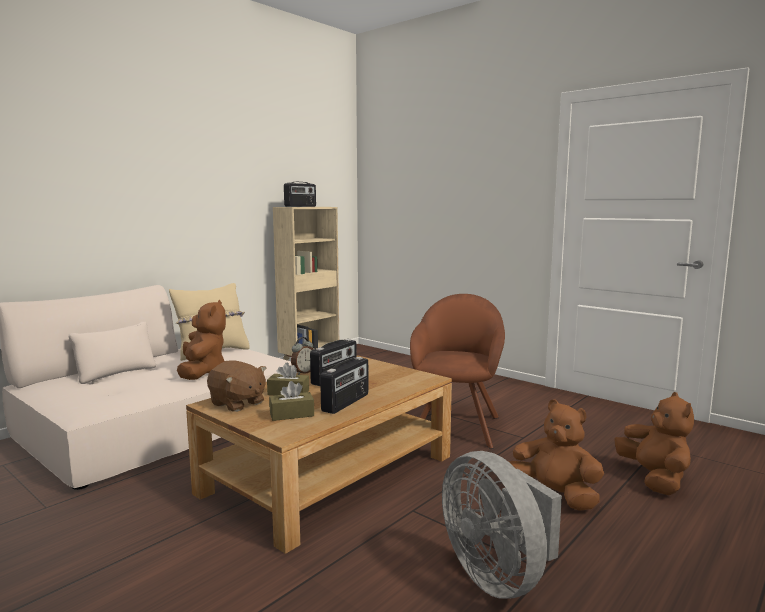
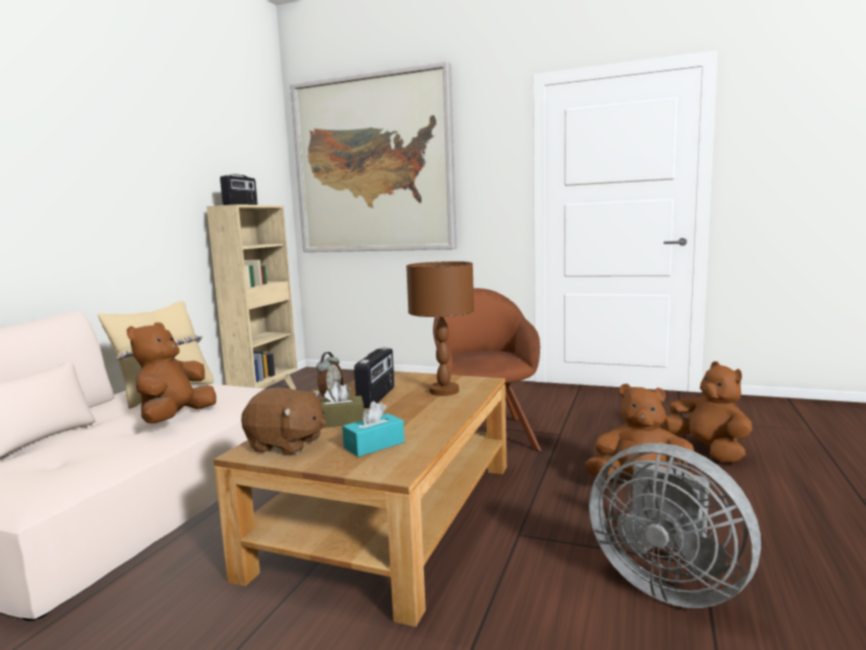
camera: 20 degrees left, 0 degrees up
(202, 372) = (175, 418): brown plush toy -> brown plush toy turned 135 degrees counterclockwise
(291, 414) = (374, 445): brown tissue box -> turquoise tissue box
(346, 403) = (424, 421): radio -> none
(389, 381) = (444, 391): none -> brown table lamp
(421, 172) = (374, 165): none -> picture

